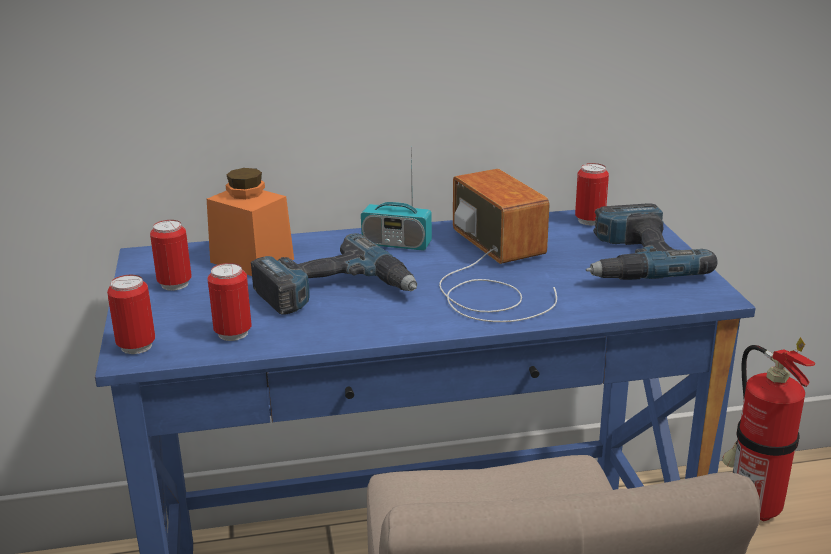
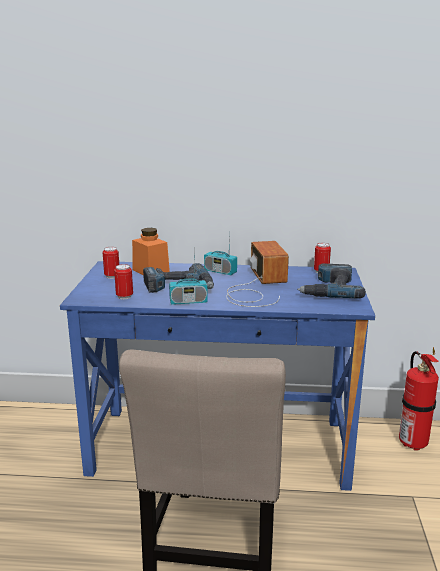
camera: 15 degrees right, 5 degrees down
(136, 346) = (82, 296): can -> none
(378, 327) = (188, 302): none -> radio

